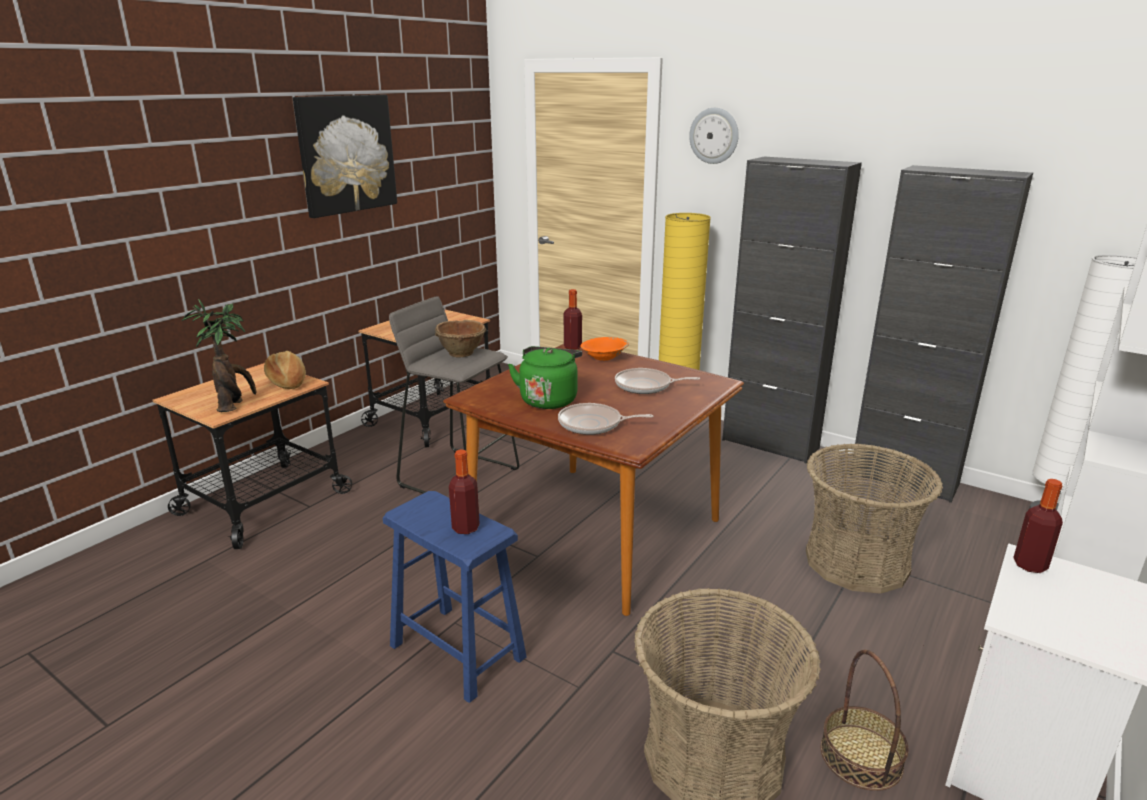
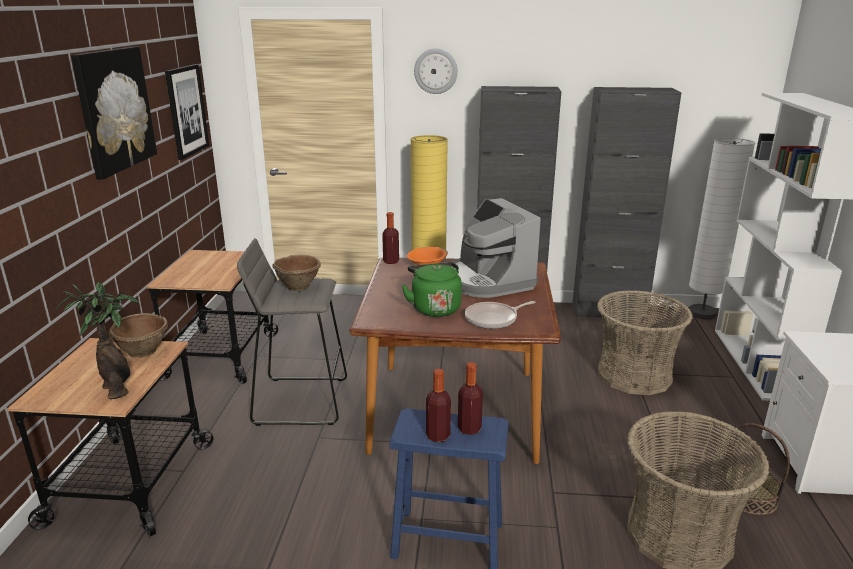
camera: 30 degrees left, 0 degrees up
(288, 381) = (144, 351): bread -> brown bowl
(456, 165) = (186, 111): none -> picture
(646, 386) = (488, 281): frying pan -> coffee machine
(1030, 565) = (807, 340): bottle -> bottle (438, 436)

